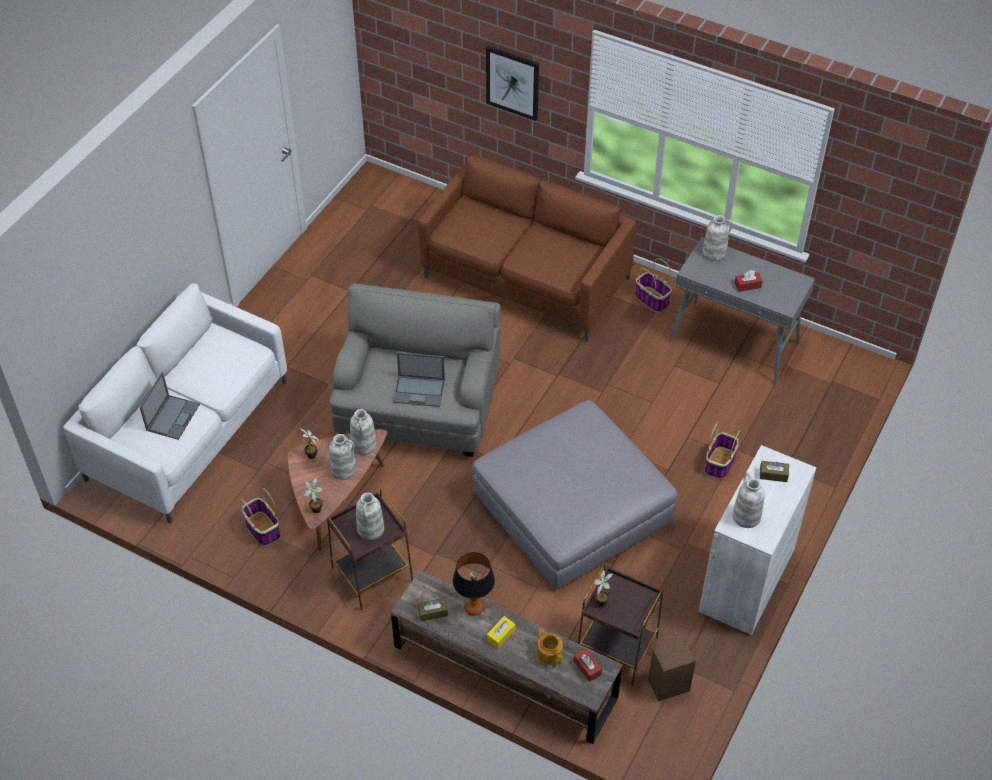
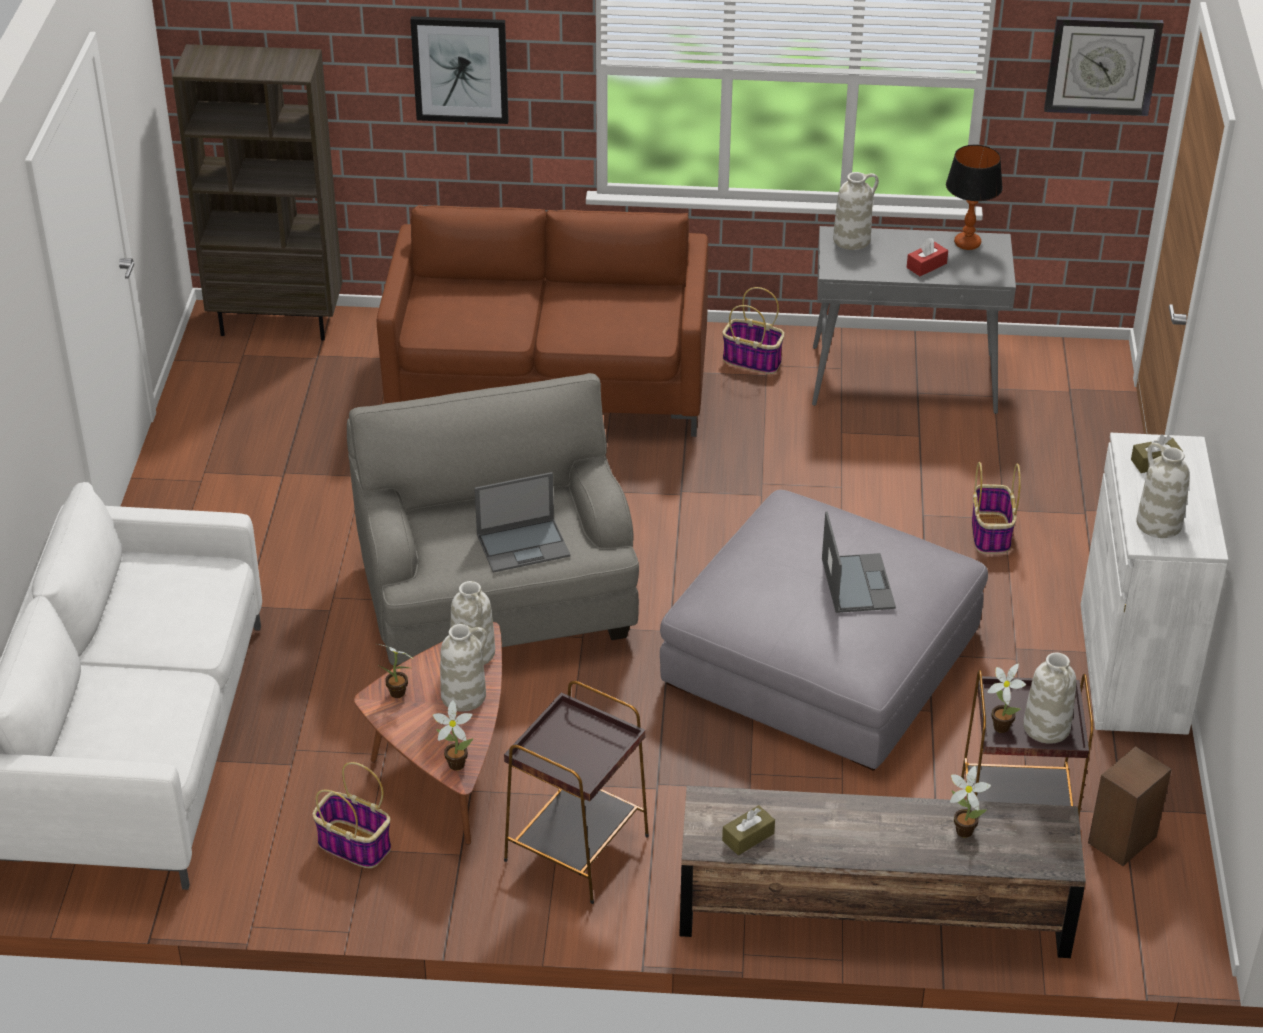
camera: 25 degrees left, 10 degrees down
(173, 416) = (140, 699): laptop -> laptop (857, 583)
(371, 529) = (583, 748): white vase -> white vase (1047, 728)
(401, 189) = (278, 322): none -> brown bookcase
(474, 608) = (807, 808): table lamp -> table lamp (967, 243)
(501, 635) = (873, 831): yellow tissue box -> none
(549, 653) = (962, 829): teapot -> potted plant
(587, 668) = (1031, 829): red tissue box -> none
(890, 196) = (1102, 65): none -> wall clock

